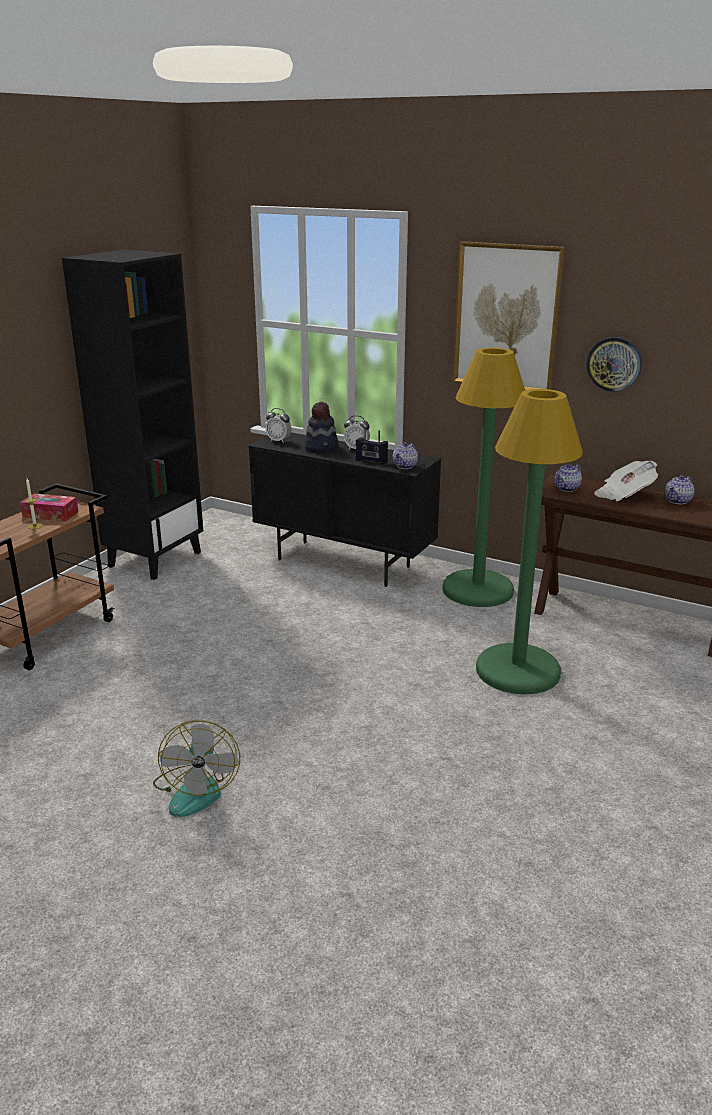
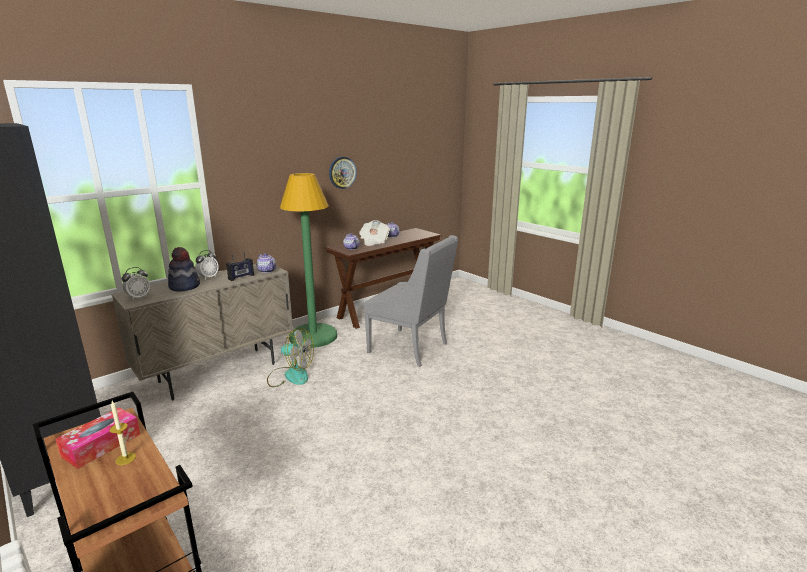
camera: 70 degrees left, 5 degrees down
(196, 789) = (481, 498): fan -> fan (290, 375)
(344, 563) = (219, 373): black cabinet -> beige cabinet
(506, 317) = (279, 155): picture -> none
(517, 670) = (411, 348): green floor lamp -> grey armchair

